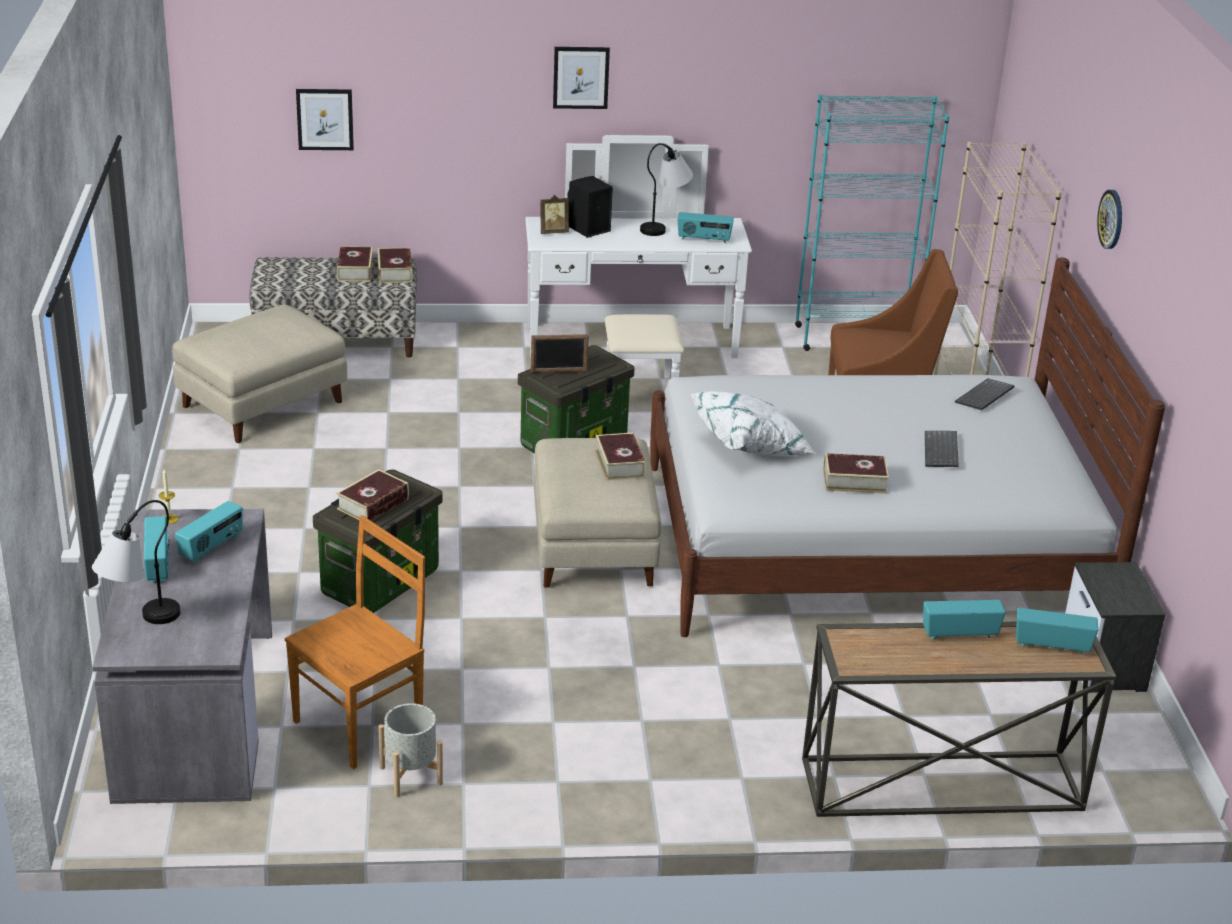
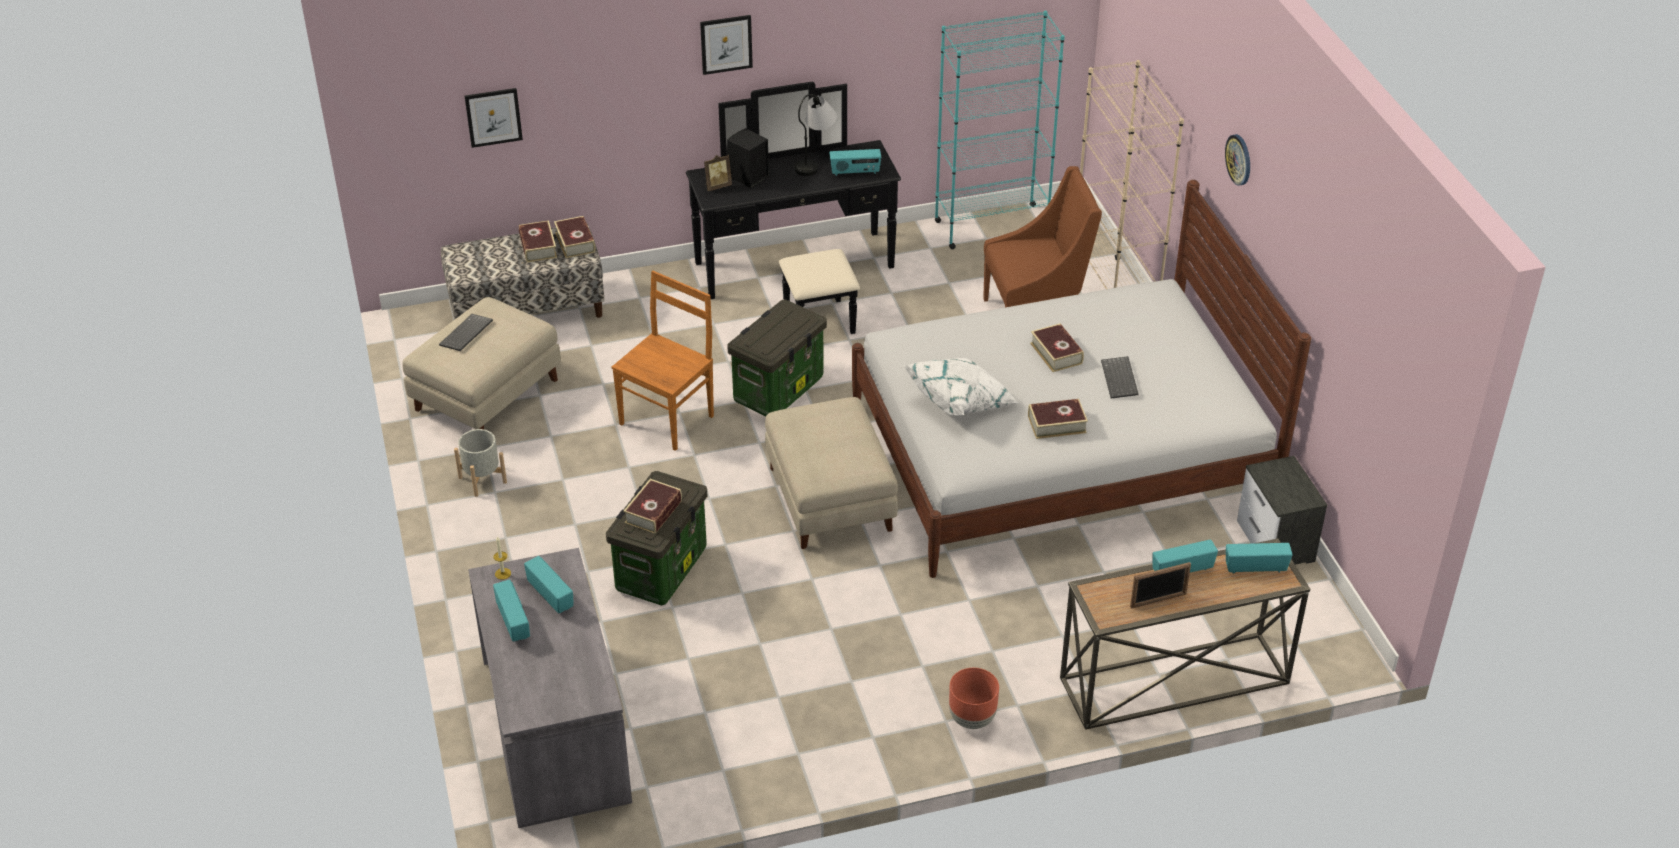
camera: 10 degrees left, 10 degrees up
(139, 623) = (523, 684): table lamp -> none
(212, 547) = (551, 596): radio -> radio turned 60 degrees counterclockwise
(361, 725) = (696, 714): brown chair -> brown chair (668, 418)
(410, 775) = (753, 754): grey planter -> grey planter (482, 480)
(559, 371) = (763, 336): picture frame -> picture frame (1158, 600)
(619, 463) = (847, 429): book -> book (1056, 353)
(634, 353) = (801, 277): white dresser -> black dresser
(683, 783) = (972, 719): none -> brown planter
(985, 397) = (1141, 312): keyboard -> keyboard (466, 334)

